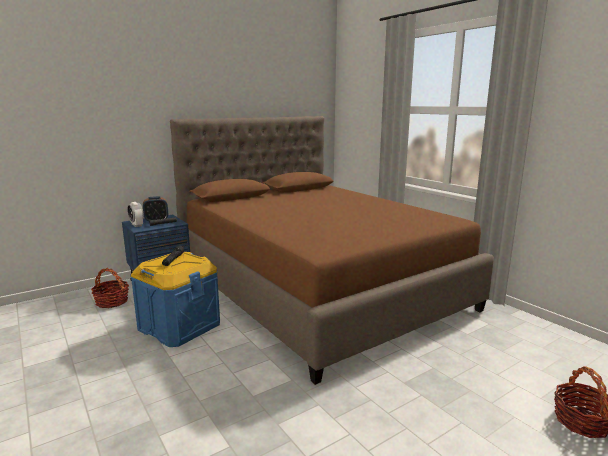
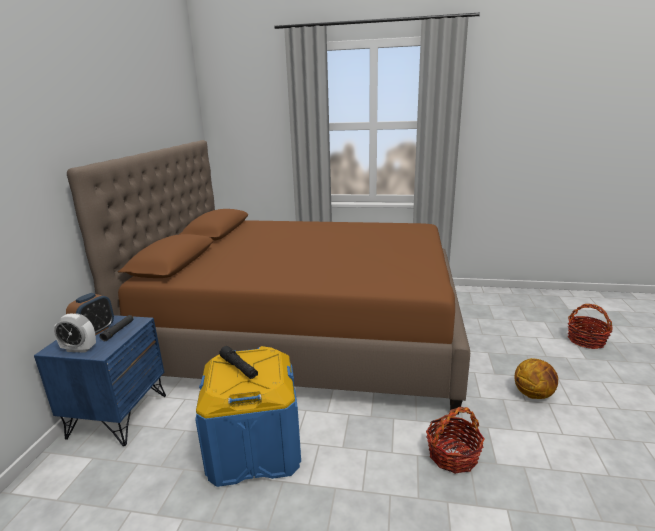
camera: 45 degrees left, 5 degrees up
(112, 302) = (96, 481): basket -> basket (452, 455)
(406, 414) = (534, 394): none -> basketball

